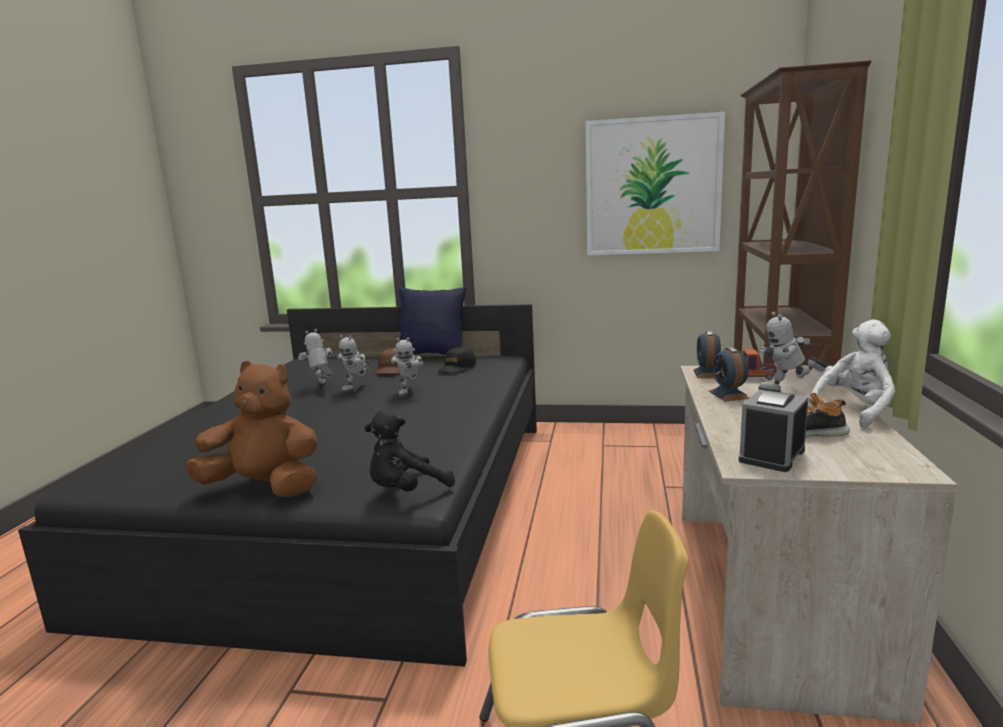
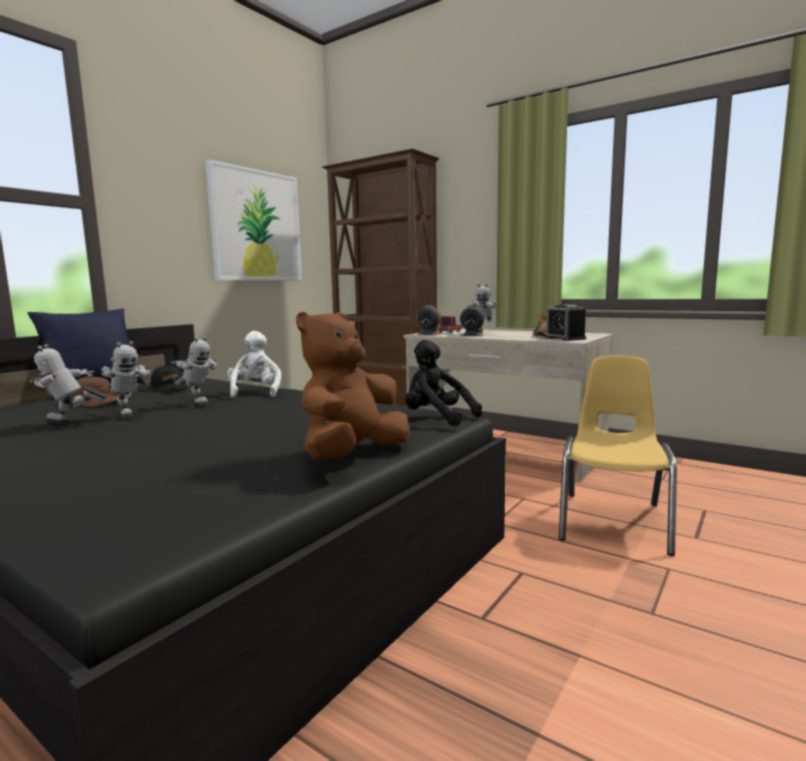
camera: 65 degrees left, 5 degrees down
(406, 491) = (436, 418): black plush toy -> black plush toy turned 135 degrees clockwise
(854, 410) = (522, 331): white plush toy -> white plush toy (255, 392)

